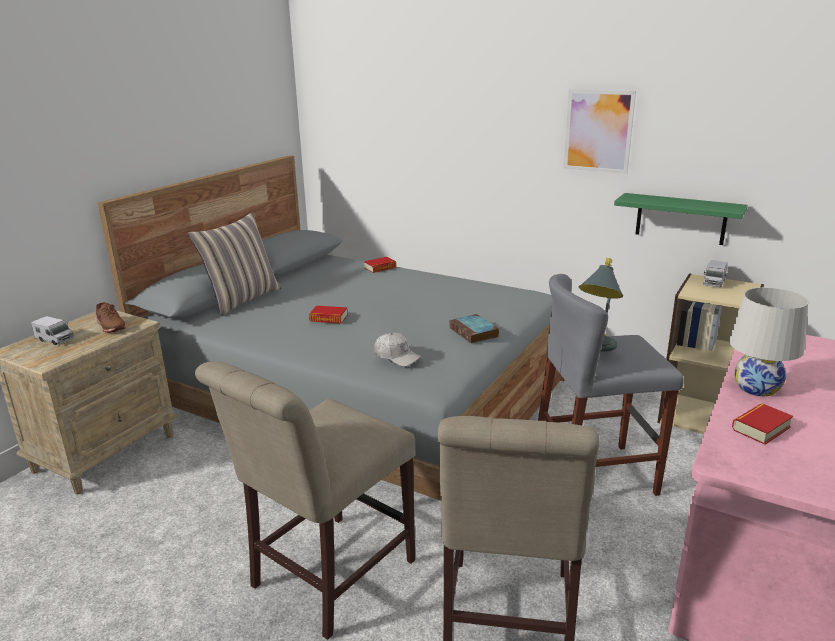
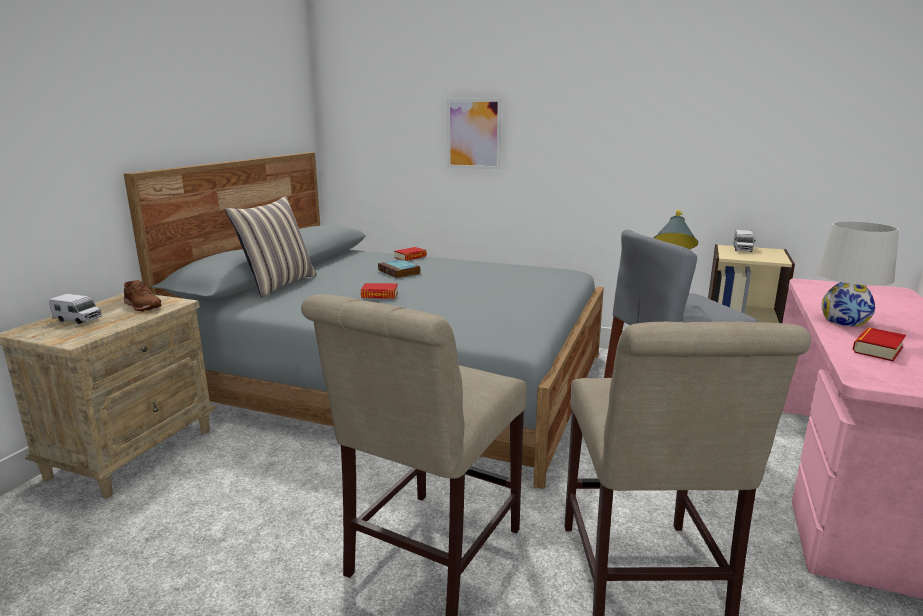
camera: 10 degrees left, 5 degrees down
(397, 356) = (470, 320): white cap -> none
(474, 332) = (534, 300): book -> book (400, 272)
(598, 131) = (625, 114): picture -> picture (473, 134)
(680, 219) = (705, 193): green shelf -> none

